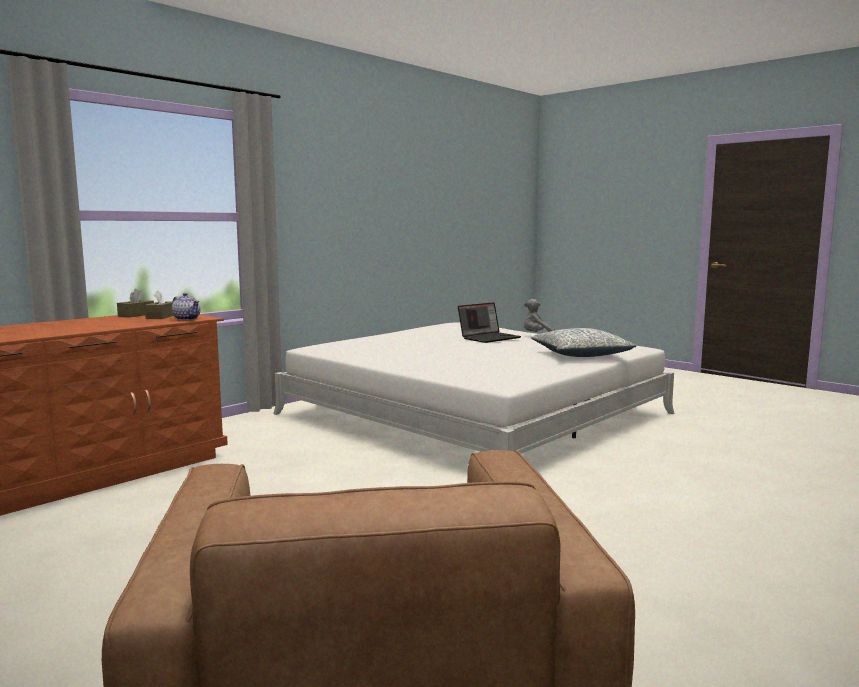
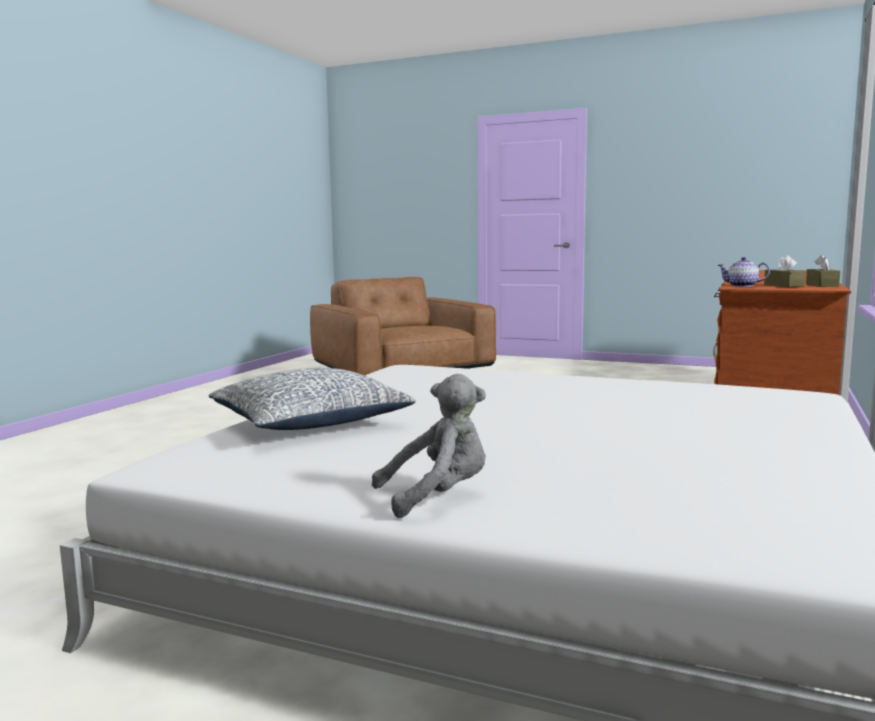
camera: 160 degrees right, 0 degrees up
(489, 338) = (554, 456): laptop -> none

